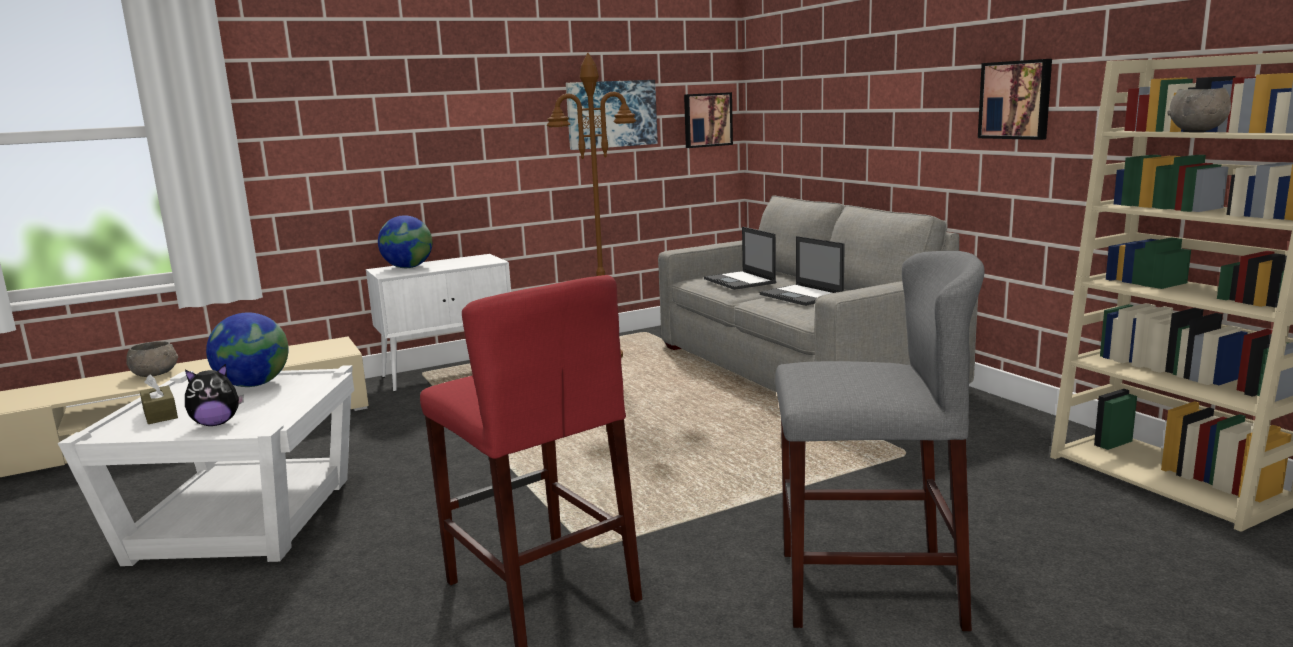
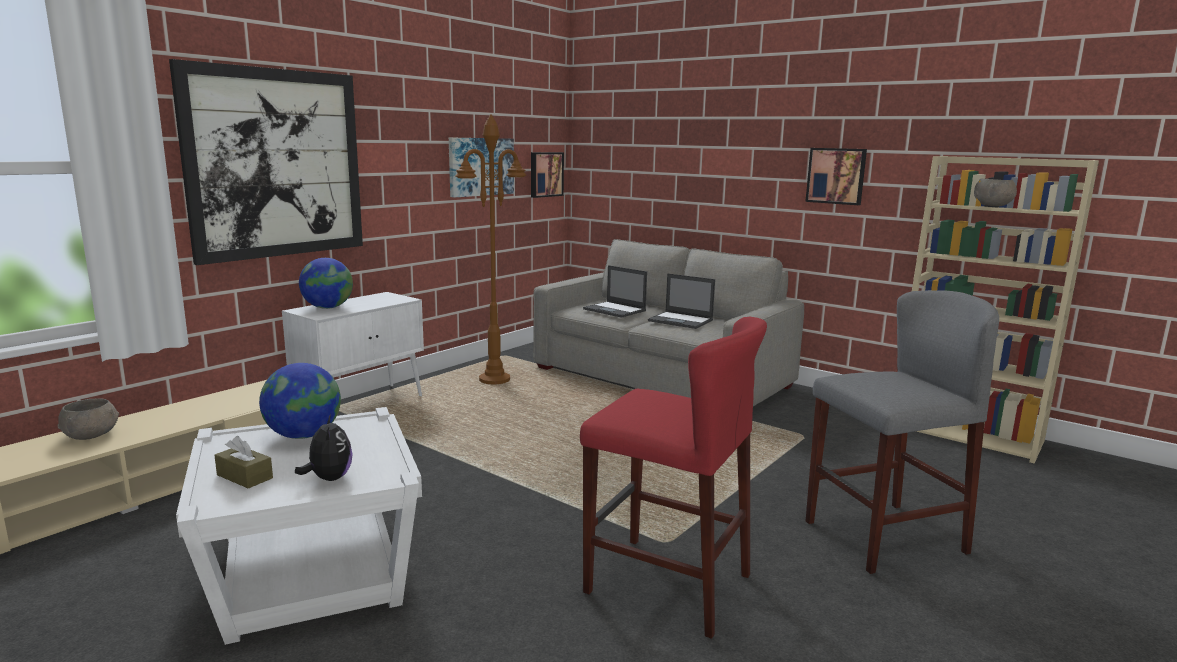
camera: 25 degrees left, 0 degrees up
(216, 423) = (329, 478): plush toy -> plush toy turned 60 degrees counterclockwise
(356, 120) = (276, 164): none -> picture

